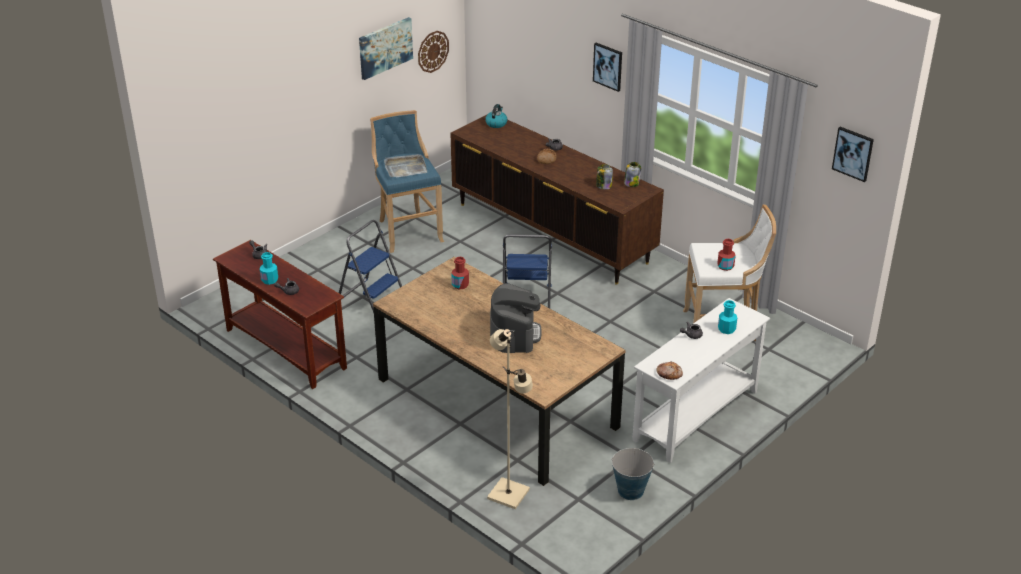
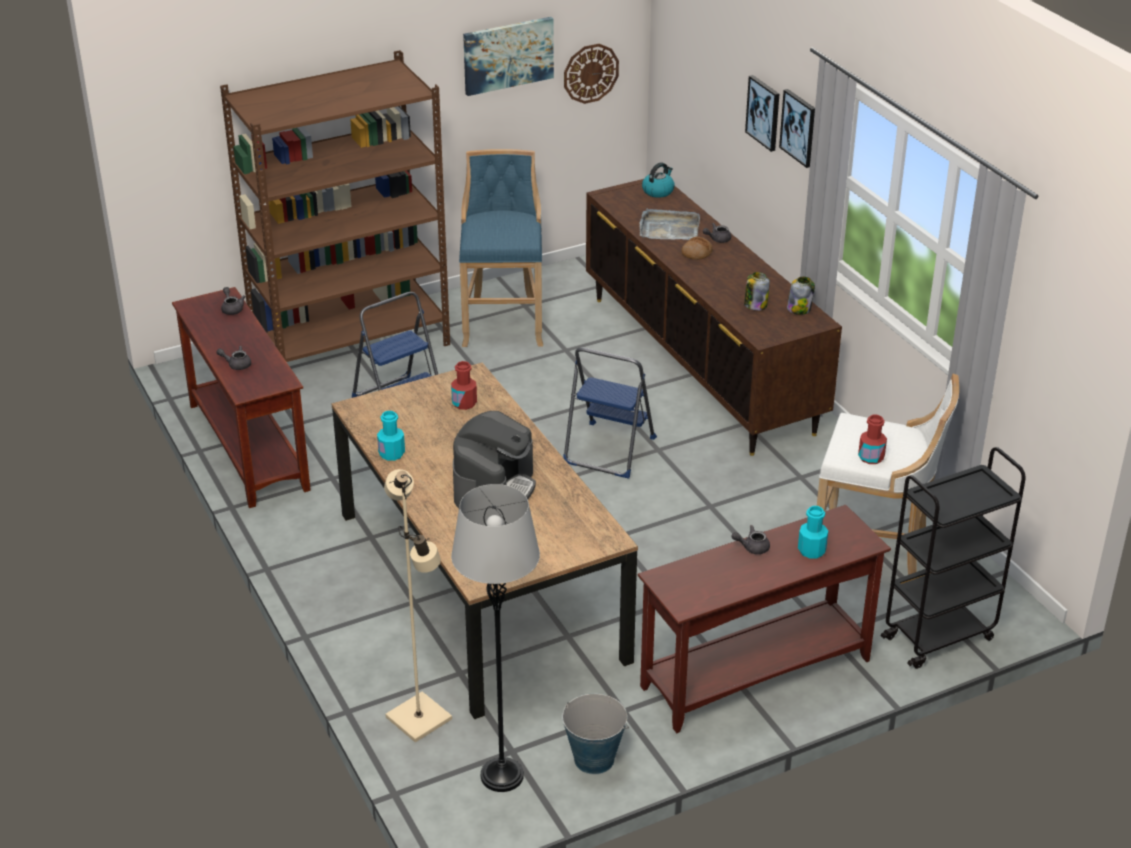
camera: 20 degrees right, 0 degrees up
(269, 280) = (223, 345): turquoise bottle -> turquoise bottle (391, 454)
(313, 266) = (351, 344): none -> brown bookcase
(405, 168) = (499, 230): grey tray -> grey tray (669, 228)
(581, 515) = (502, 776): none -> grey floor lamp
(669, 373) = (682, 596): bread -> none
(695, 416) = (755, 674): white console table -> brown console table
(788, 371) = (938, 640): none -> black cart
(853, 153) = (1084, 316): picture -> picture (764, 112)

